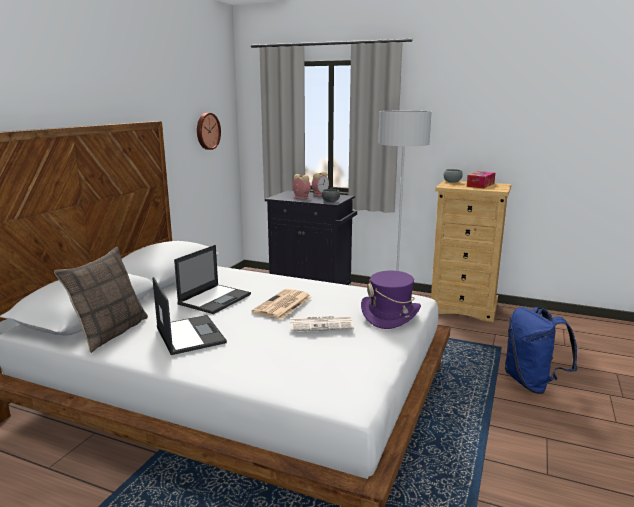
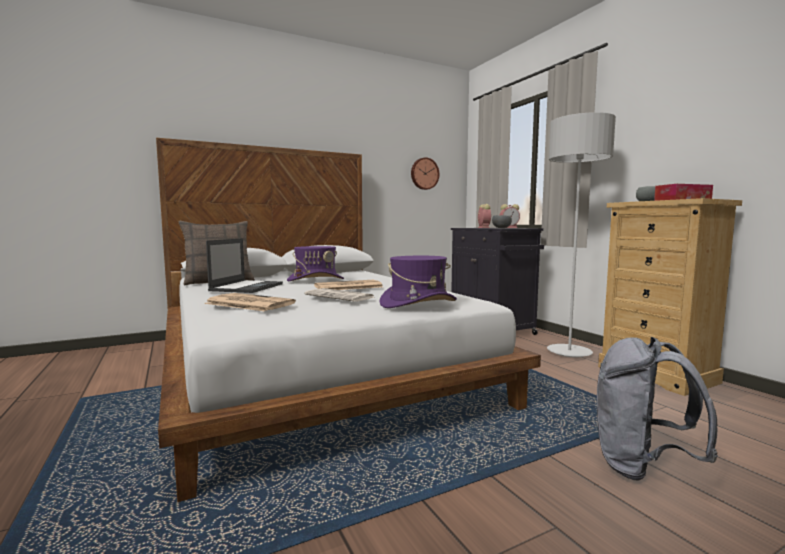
camera: 40 degrees right, 10 degrees down
(215, 299) = (316, 279): laptop -> purple hat
(290, 363) = (248, 303): none -> newspaper
(532, 383) = (641, 466): blue backpack -> grey backpack

